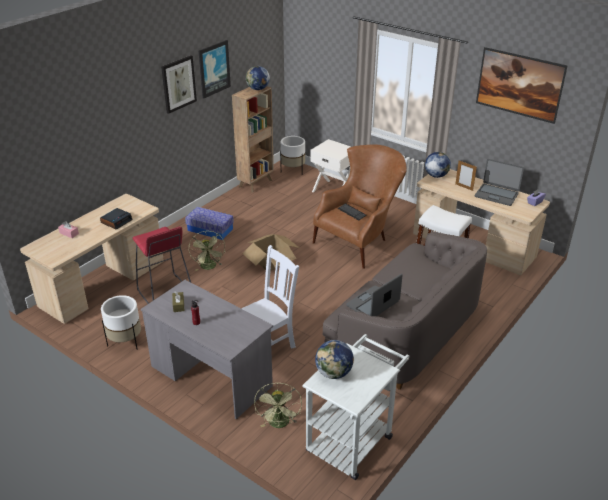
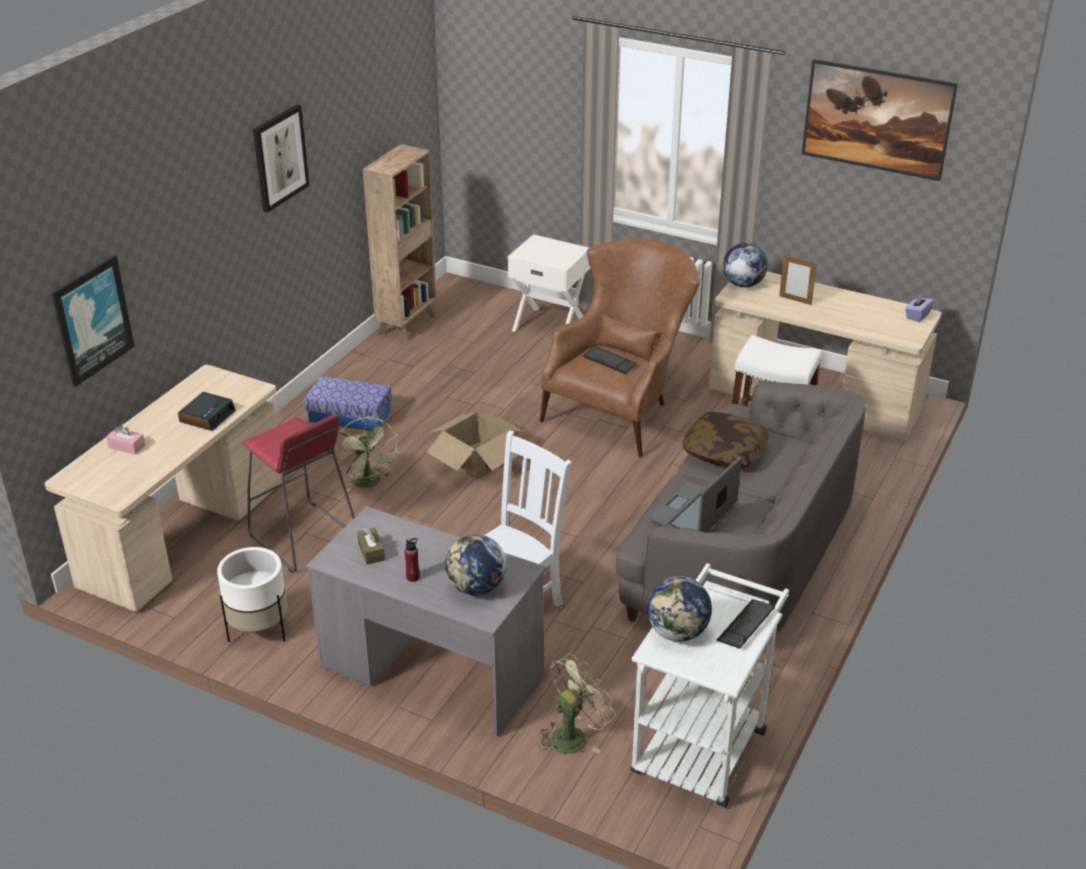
camera: 10 degrees left, 0 degrees up
(214, 69) = (333, 125): picture -> picture (92, 320)
(258, 89) = (406, 155): globe -> globe (476, 588)
(279, 424) = (574, 735): green fan -> green fan turned 120 degrees counterclockwise
(293, 170) = (467, 295): white planter -> none
(375, 373) = (746, 625): none -> keyboard
(402, 270) = (724, 452): none -> pillow
(496, 195) = (852, 308): laptop -> none

